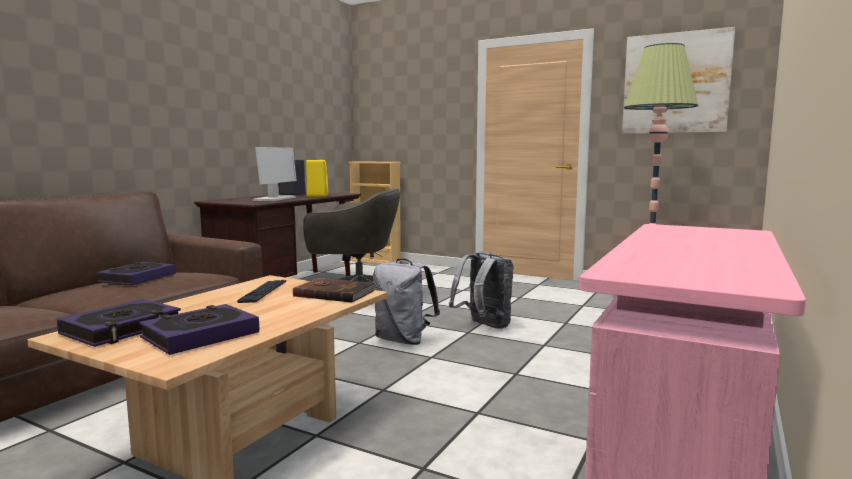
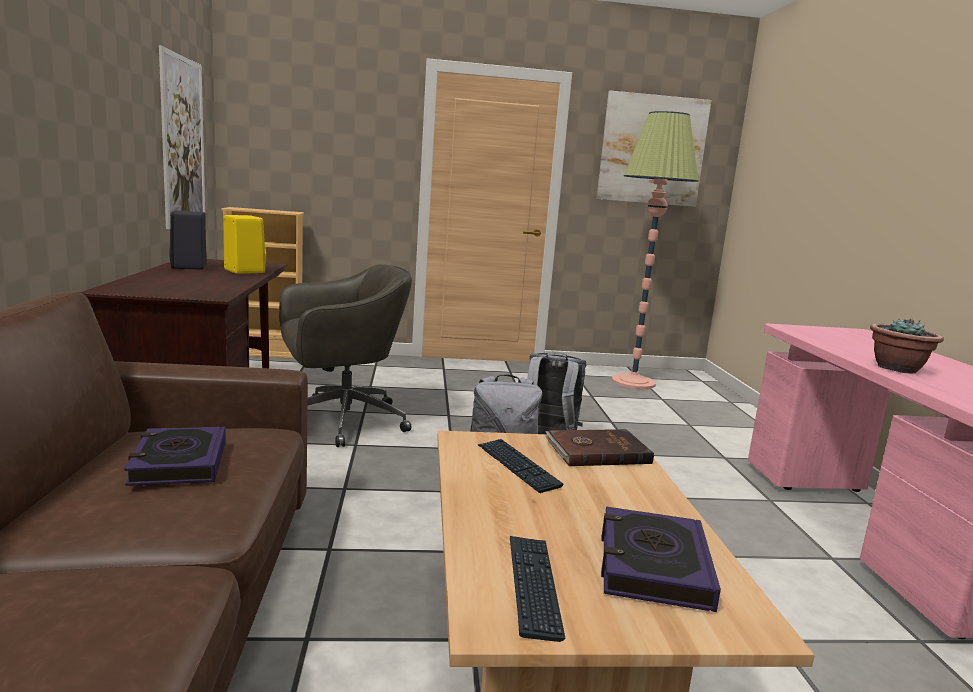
camera: 35 degrees left, 5 degrees up
(122, 329) = (533, 586): book -> keyboard
(275, 199) = (205, 281): monitor -> none
(311, 119) = (183, 142): none -> picture
(651, 249) = (897, 369): none -> potted plant

